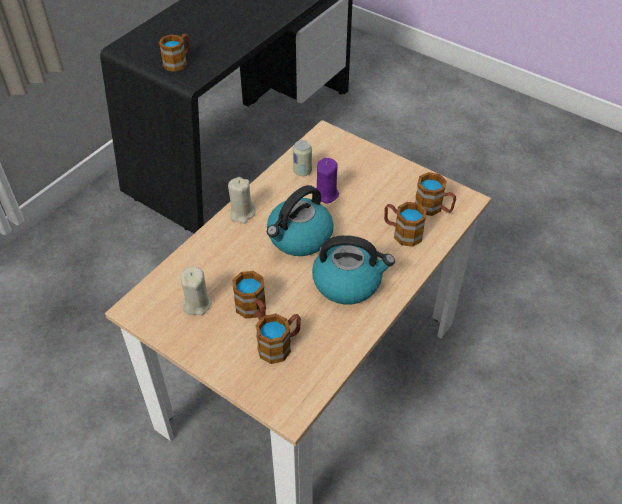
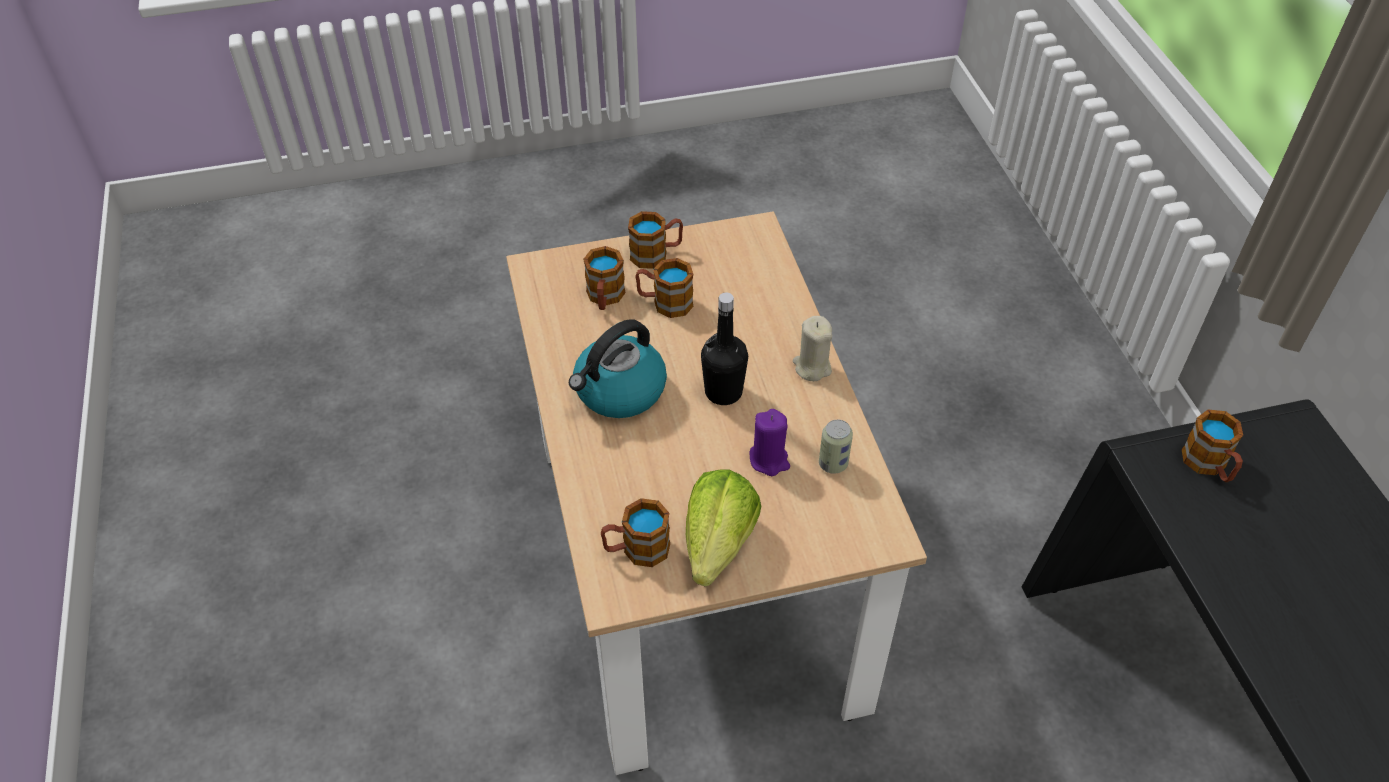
camera: 130 degrees right, 0 degrees up
(196, 304) = (717, 270): beige candle -> none
(299, 238) = (723, 392): kettle -> black bottle
(395, 183) = (718, 544): none -> lettuce
(402, 233) = (633, 487): mug -> mug (656, 254)

